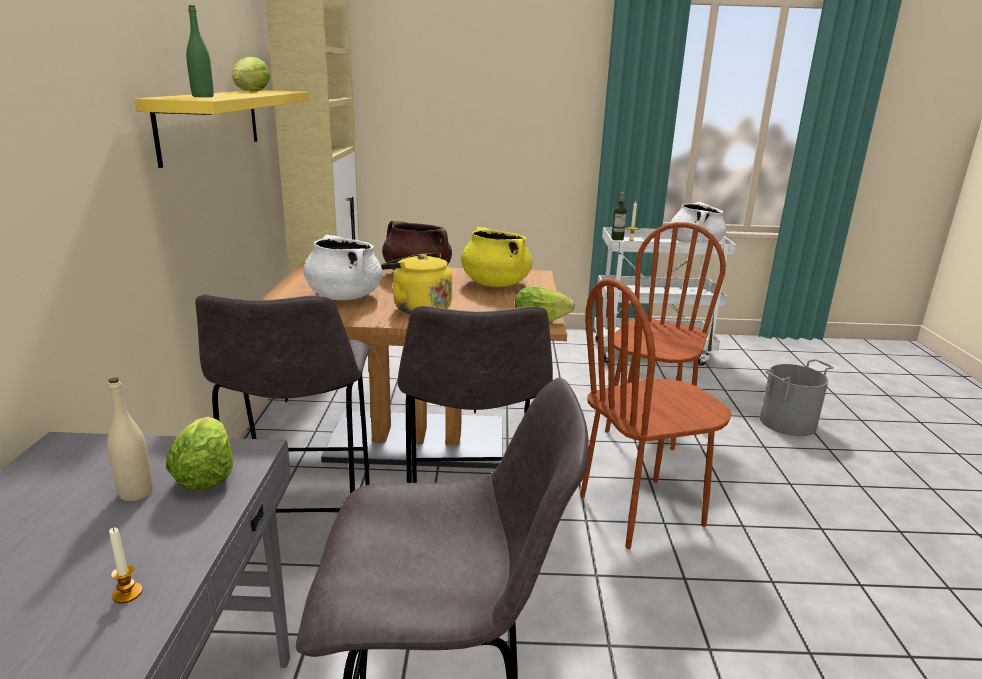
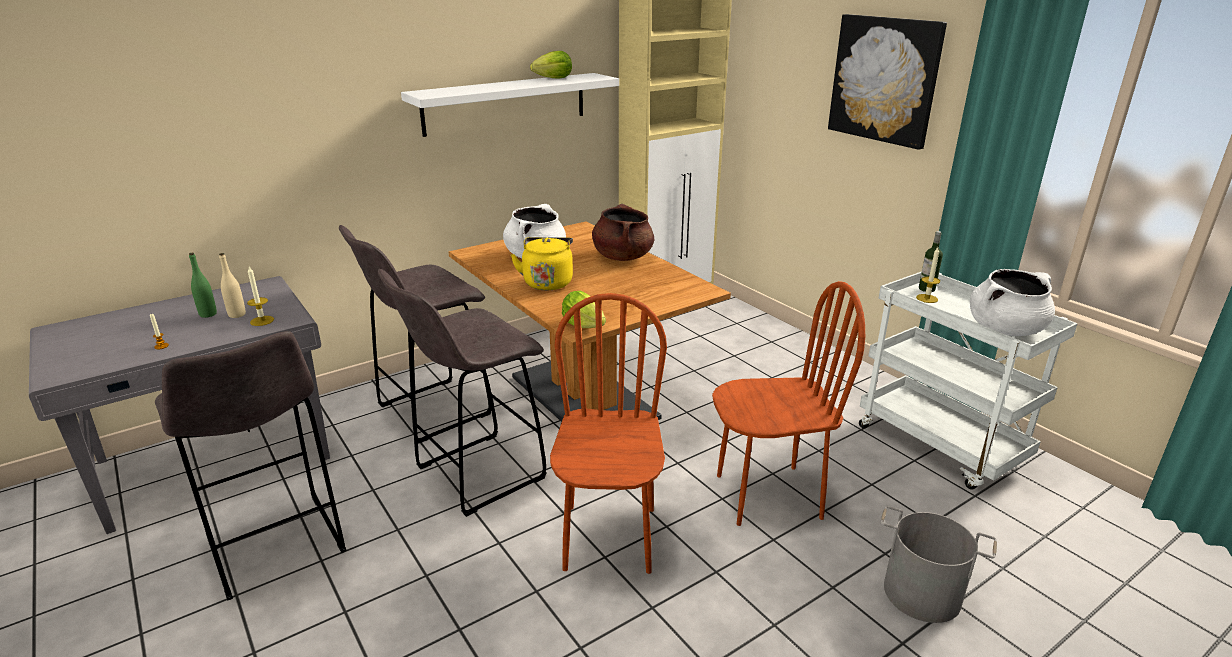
camera: 55 degrees right, 5 degrees up
(203, 96) = (451, 91): green bottle -> green bottle (208, 314)
(205, 476) = (262, 321): lettuce -> candle
(211, 123) = (505, 103): yellow shelf -> white shelf
(495, 284) = (649, 285): yellow cooking pot -> none
(518, 86) = (884, 80): none -> picture
(641, 511) = (609, 538): brown chair -> brown chair turned 60 degrees clockwise

